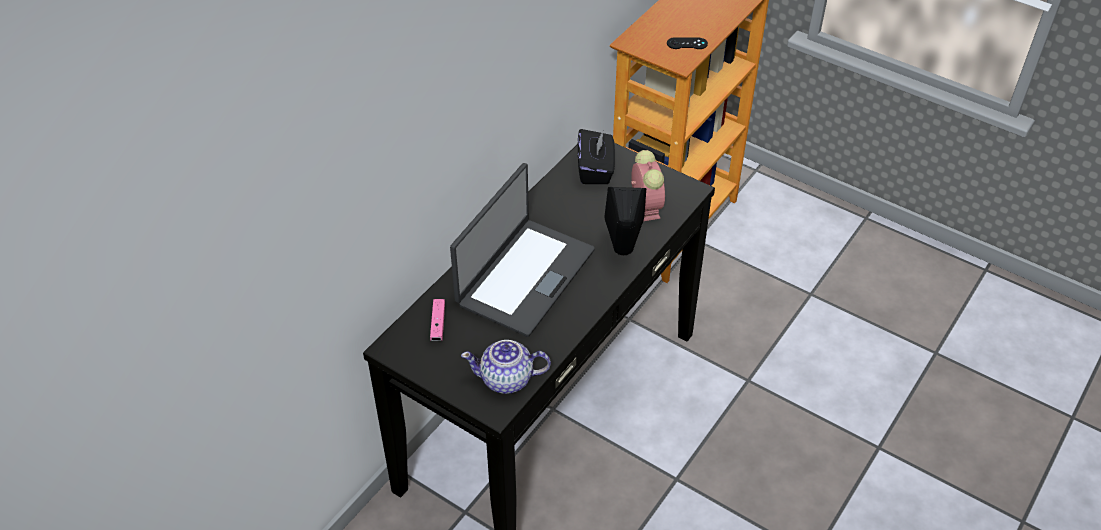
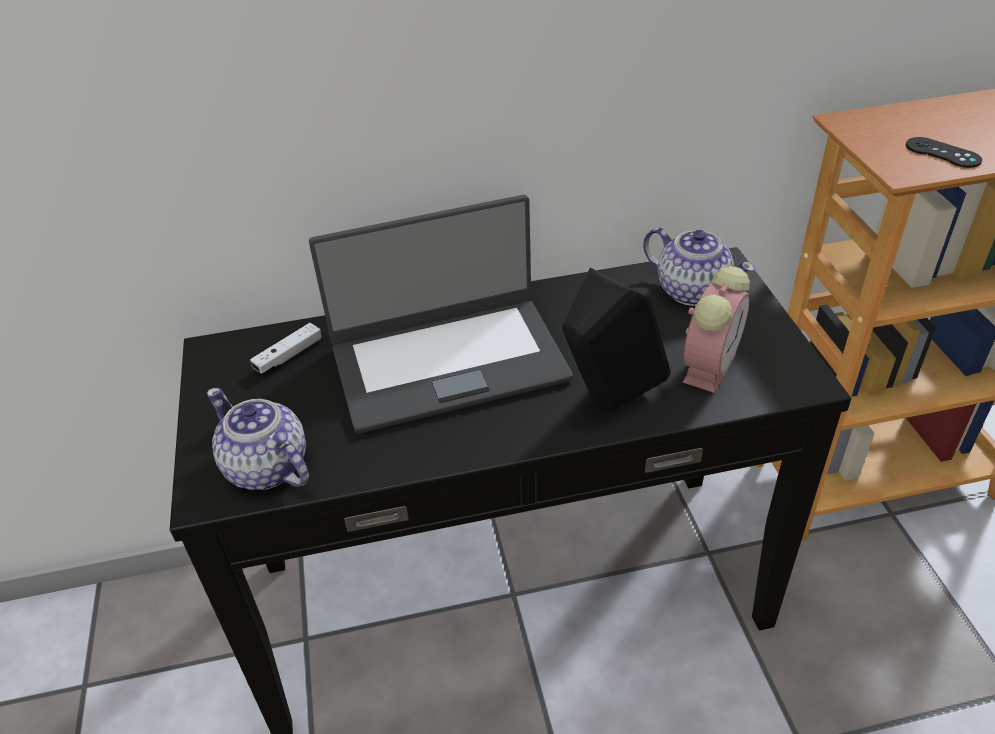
camera: 45 degrees right, 5 degrees down
(438, 324) = (288, 355): pink game controller -> white game controller
(595, 170) = (692, 290): black tissue box -> teapot

